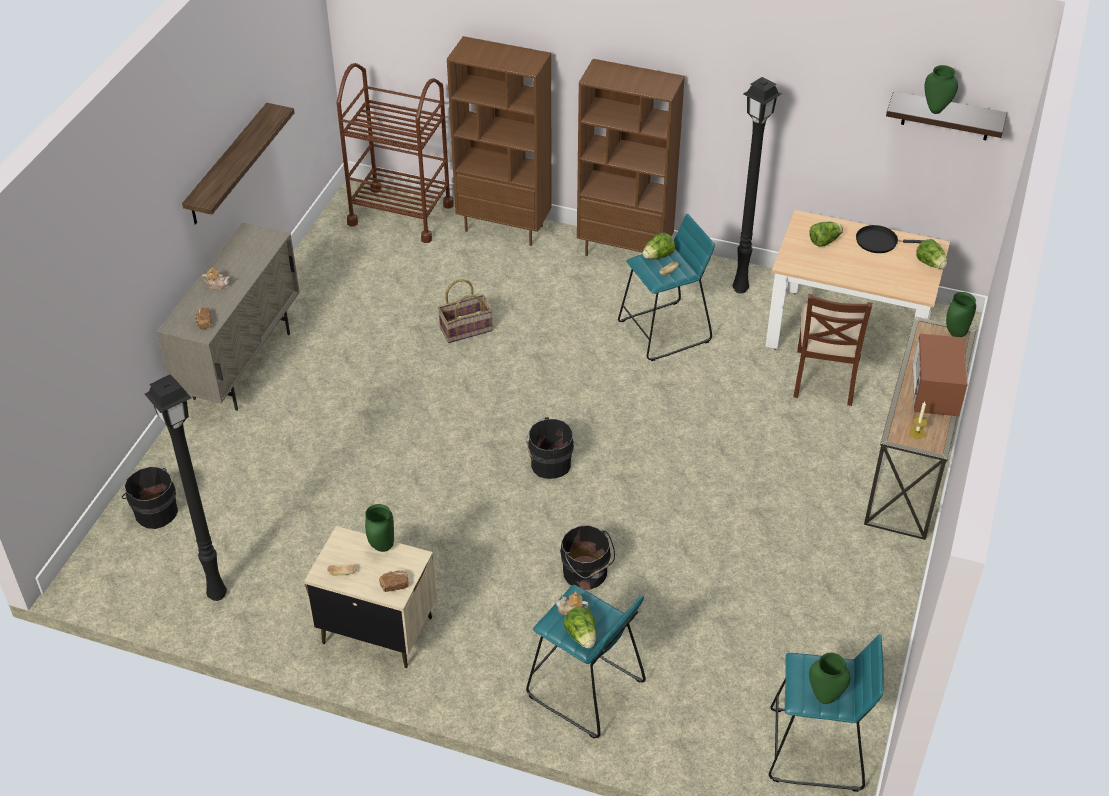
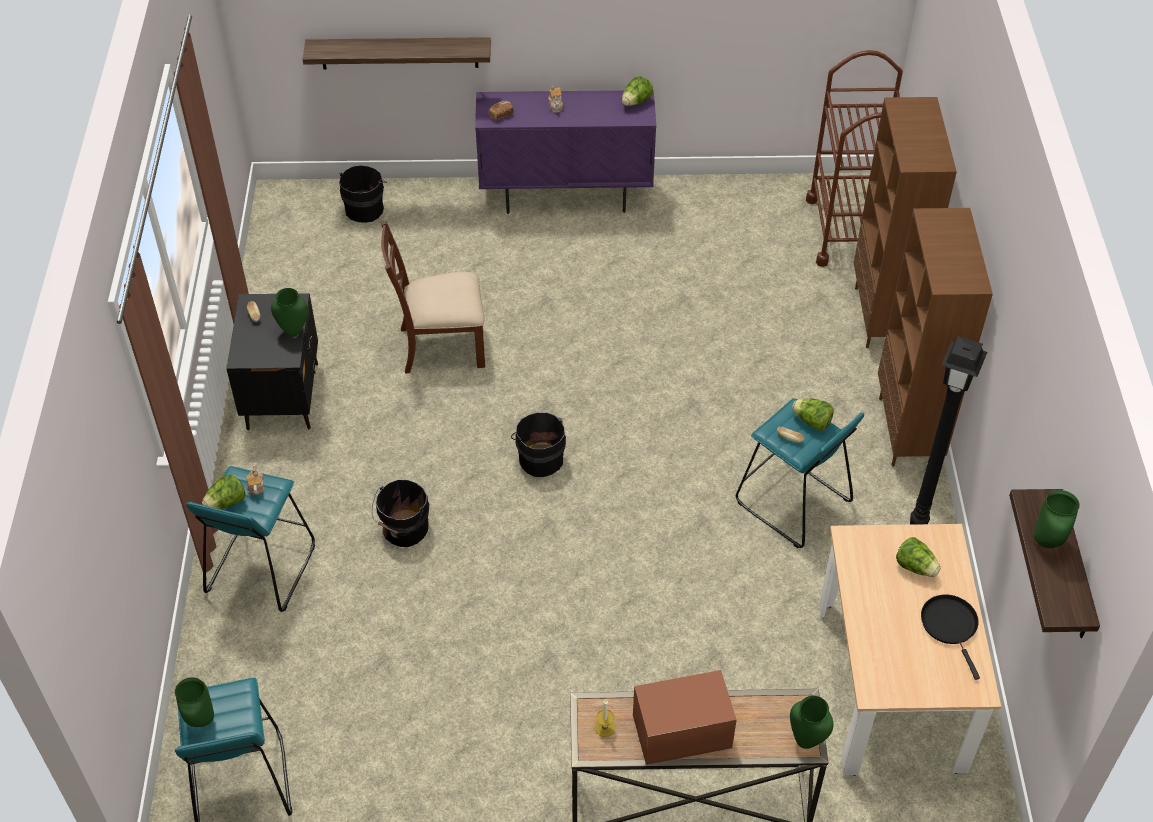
camera: 70 degrees right, 5 degrees up
(215, 594) = (288, 278): black floor lamp -> none
(228, 165) = (657, 28): shelf -> shelf (399, 53)
(243, 365) = (566, 197): beige cabinet -> purple cabinet
(377, 630) = (283, 395): beige nightstand -> black nightstand
(394, 585) = (251, 354): bread -> none
(466, 329) = (703, 335): basket -> none
(825, 377) = (799, 678): brown chair -> brown chair (440, 346)
(930, 264) = (938, 691): lettuce -> lettuce (636, 102)

